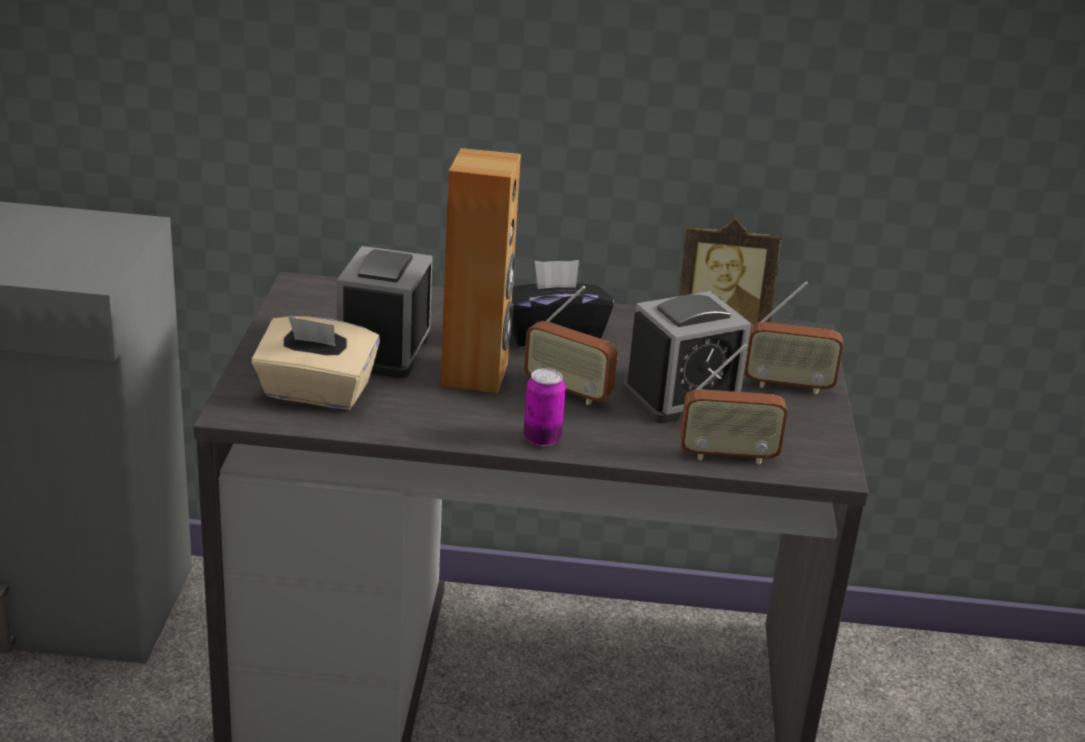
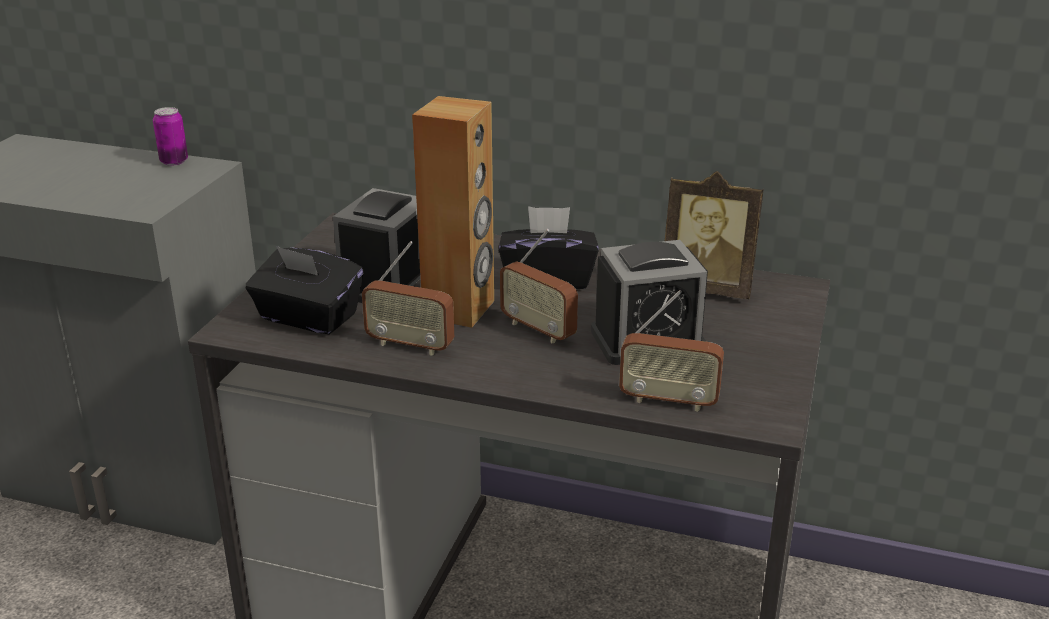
camera: 15 degrees right, 0 degrees up
(316, 393) = (308, 318): beige tissue box -> black tissue box
(542, 439) = (493, 372): can -> can (174, 161)
(788, 385) = (758, 336): radio -> radio (410, 345)

